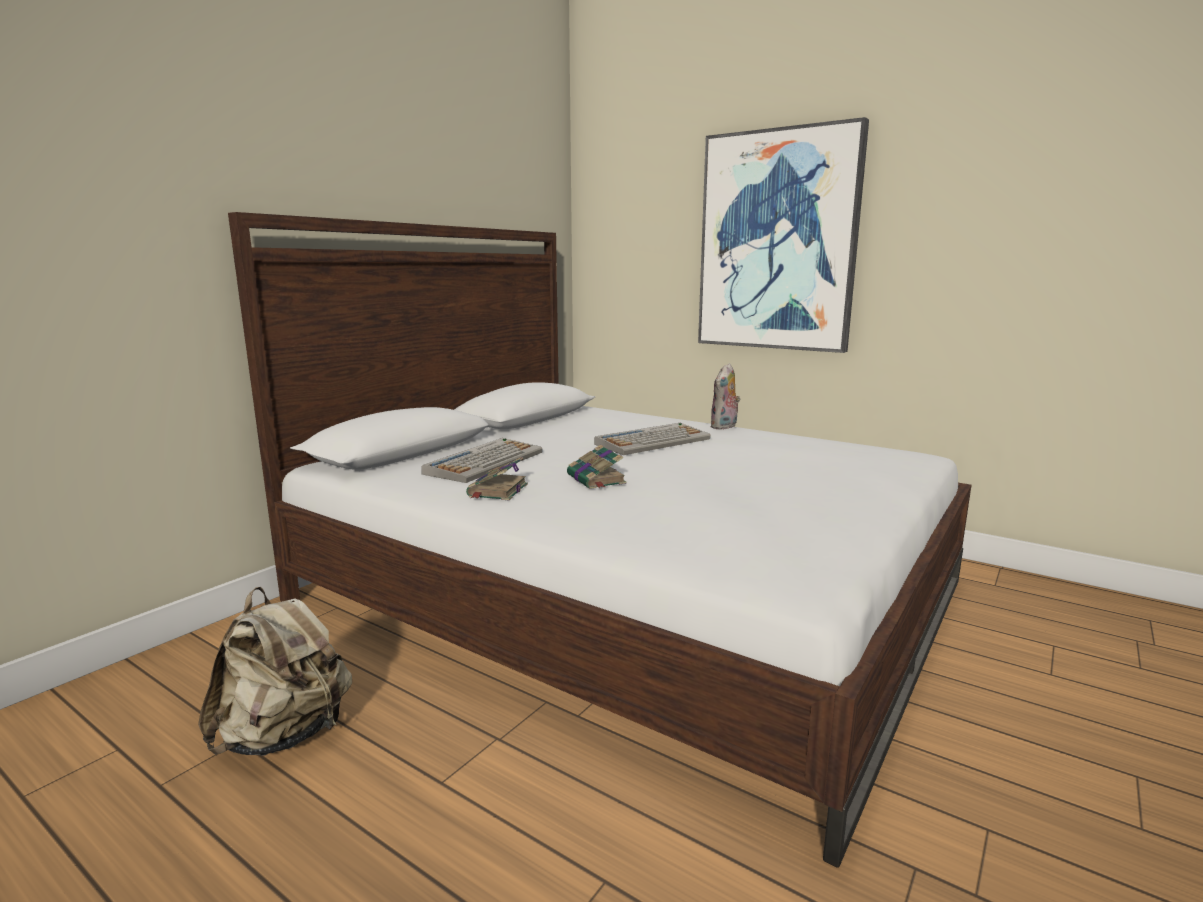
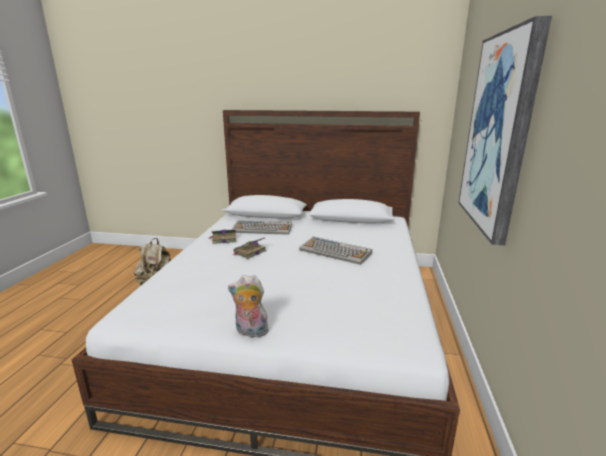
camera: 65 degrees right, 5 degrees up
(724, 427) = (405, 265): plush toy -> plush toy (250, 332)

